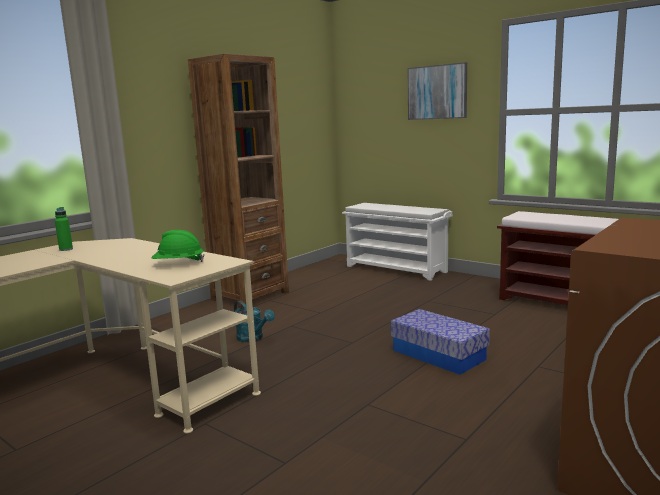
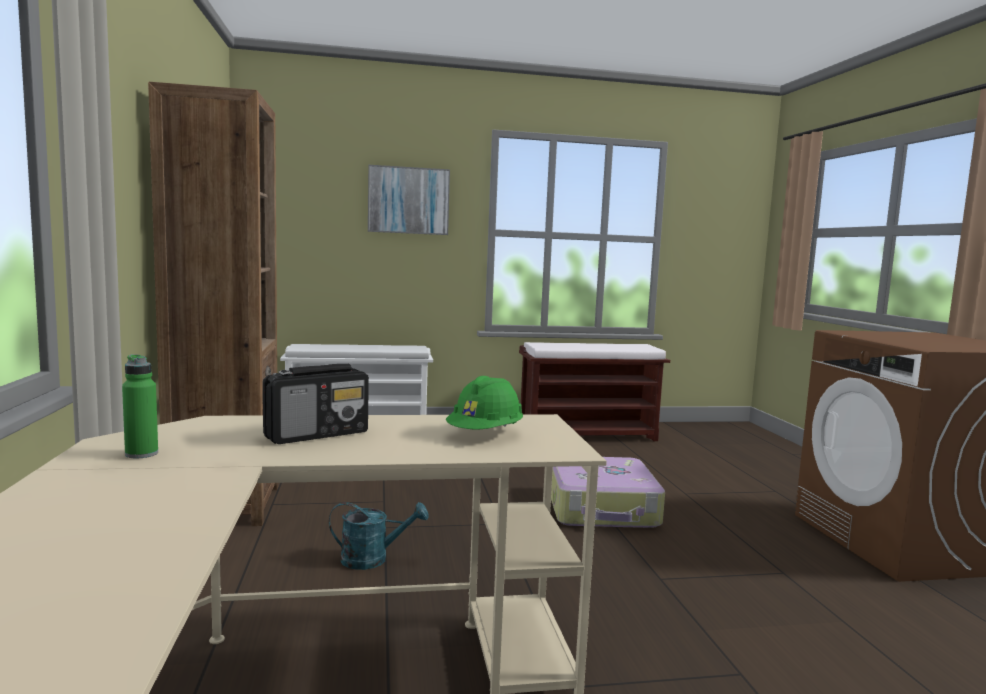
camera: 50 degrees left, 5 degrees down
(129, 252) = (317, 434): none -> radio
(438, 355) = (602, 508): storage box -> suitcase

